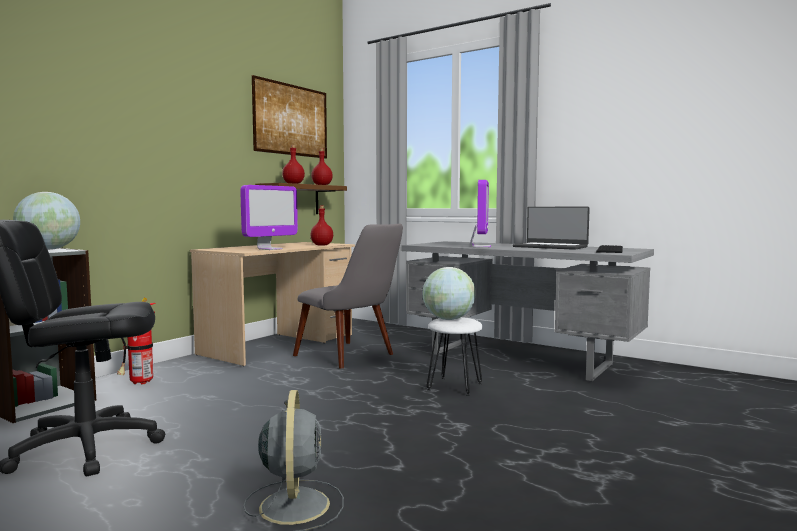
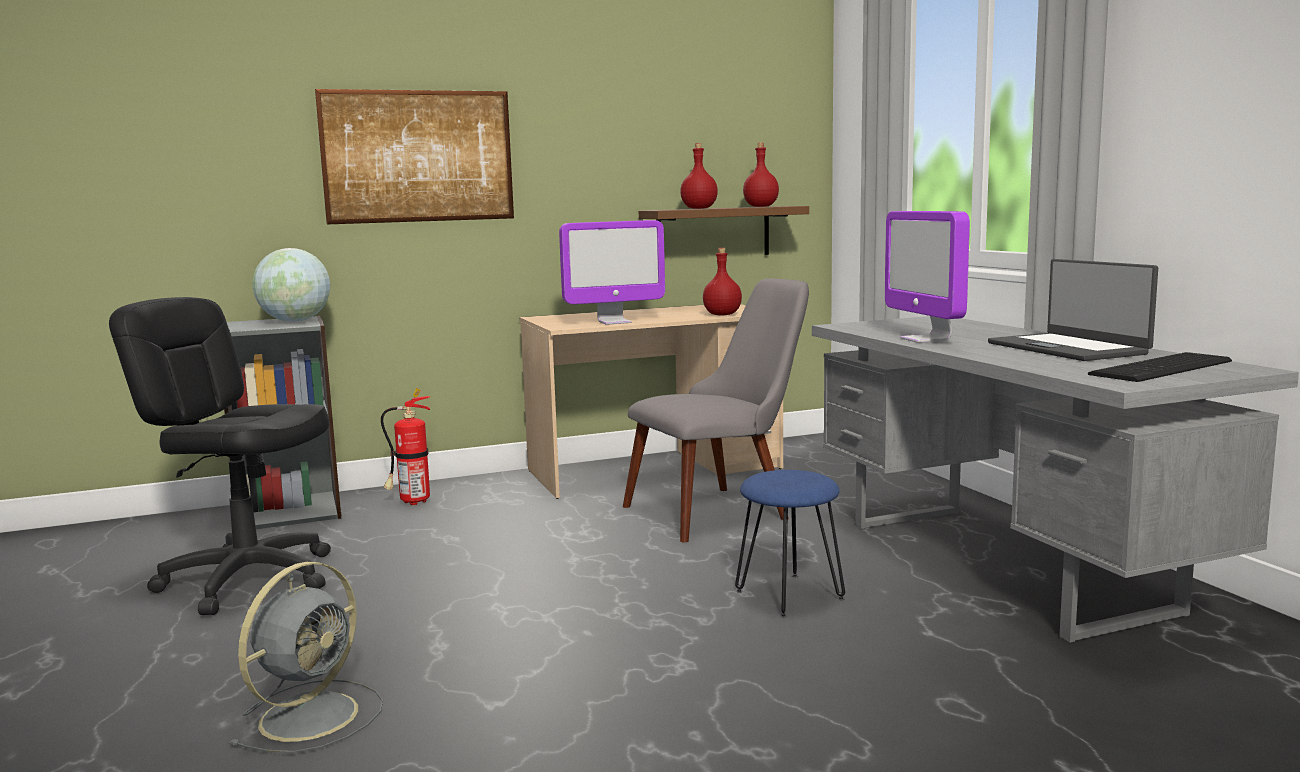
camera: 35 degrees right, 5 degrees up
(291, 120) = (713, 97): picture -> picture (418, 156)
(353, 356) = (722, 509): grey chair -> grey chair turned 105 degrees counterclockwise
(448, 319) = (780, 475): globe -> none
(454, 386) = (789, 594): white stool -> blue stool
(480, 247) = (925, 339): monitor -> monitor turned 120 degrees clockwise

